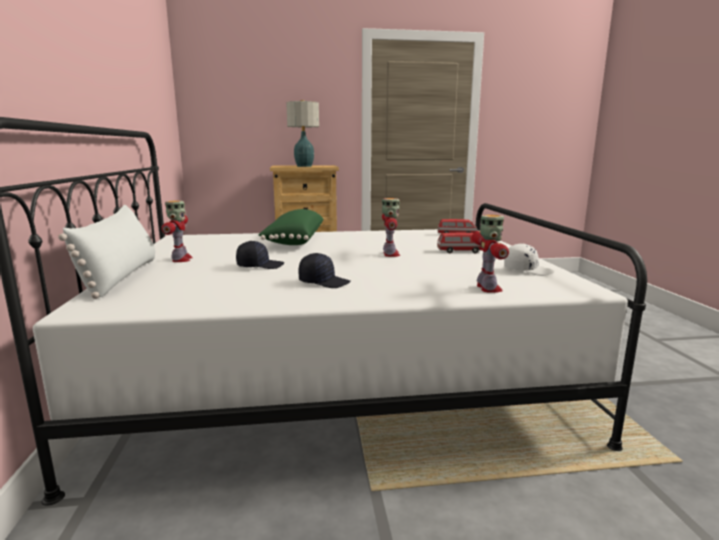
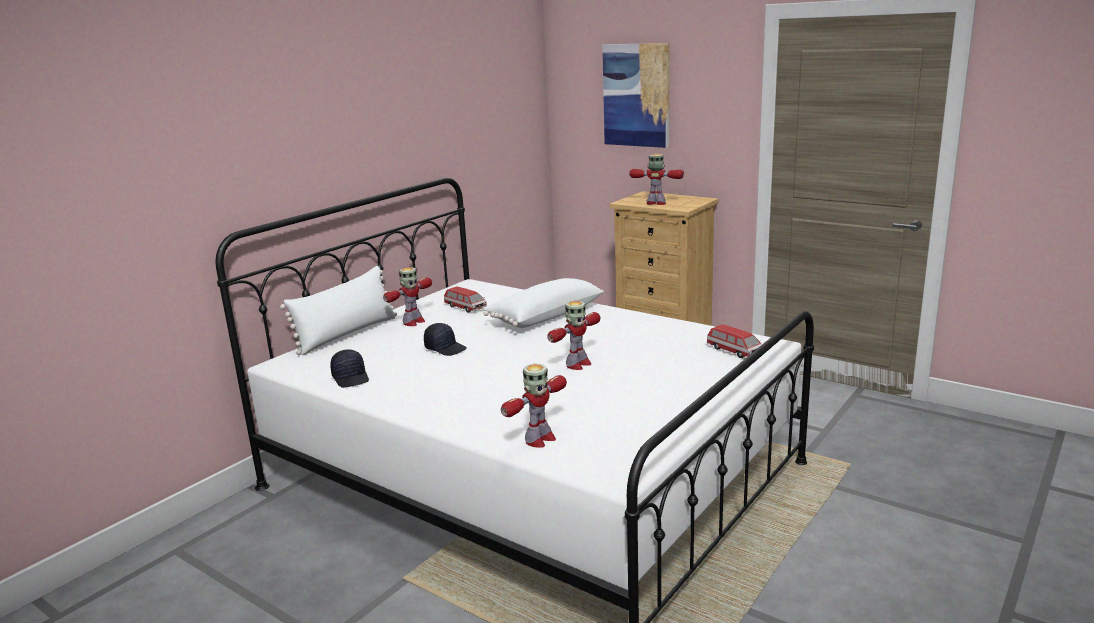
camera: 45 degrees right, 5 degrees up
(263, 91) = (636, 95): none -> picture
(293, 240) = (544, 316): green pillow -> white pillow
(304, 166) = (656, 203): table lamp -> toy robot
(324, 282) = (444, 385): black cap -> black cap (351, 378)
(461, 251) = (656, 382): toy car -> toy car (465, 308)
(527, 270) = (640, 433): white cap -> none

